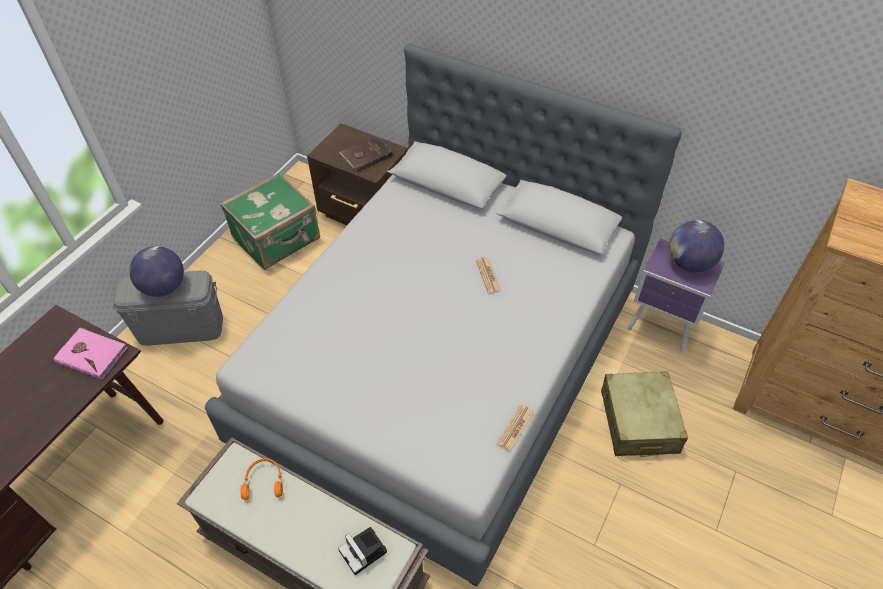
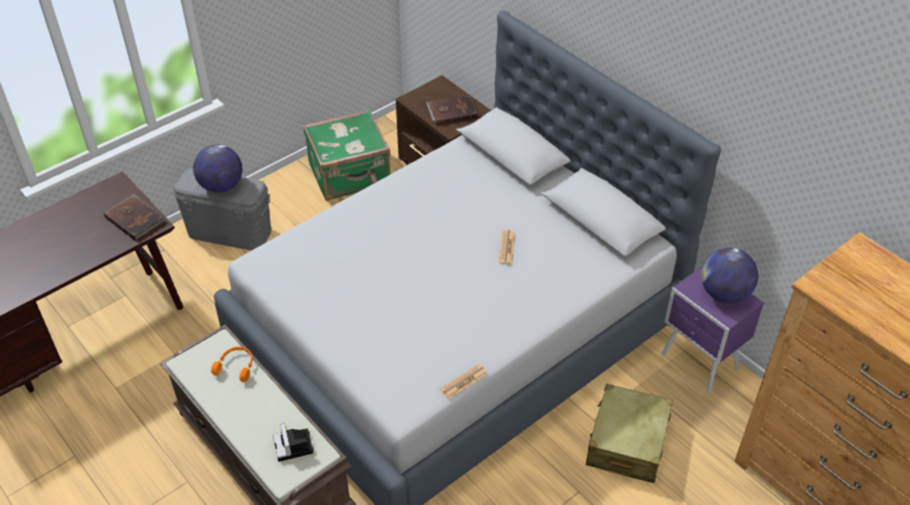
camera: 20 degrees right, 5 degrees down
(92, 354) = (135, 219): pink book -> brown book

